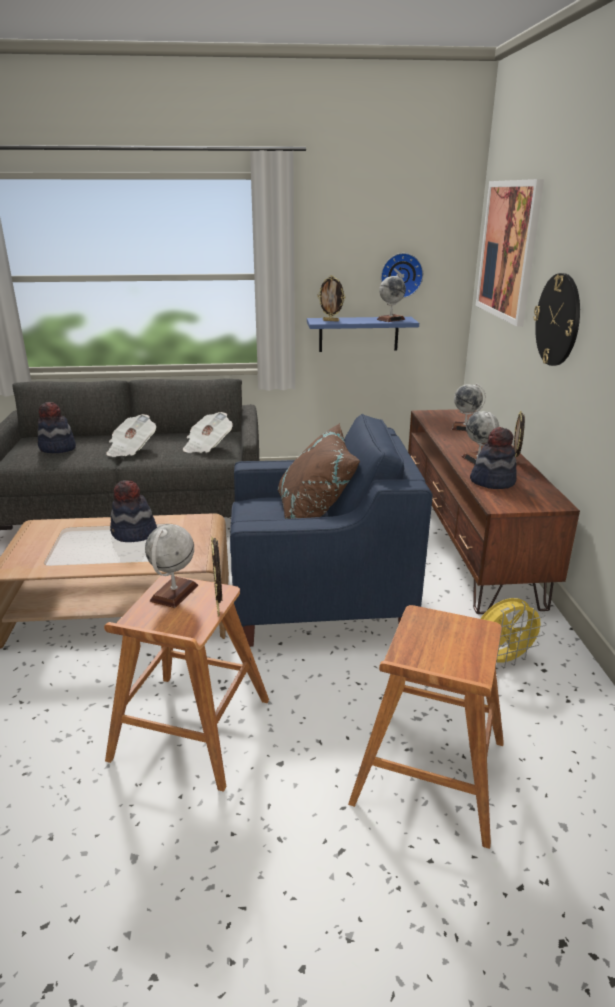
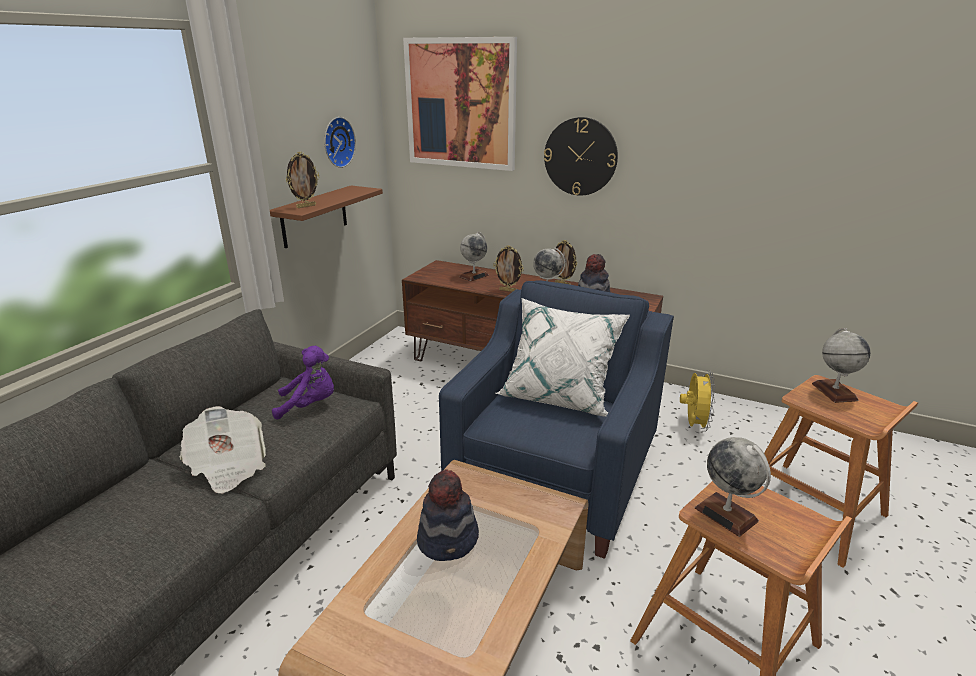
camera: 60 degrees left, 0 degrees up
(57, 448) = (108, 542): hat -> none
(207, 446) = (310, 405): newspaper -> purple plush toy
(219, 608) = (766, 492): picture frame -> picture frame (508, 290)
(315, 515) = (559, 396): brown pillow -> white pillow
(358, 334) = (314, 216): blue shelf -> brown shelf
(391, 319) = (350, 191): globe -> globe (834, 392)

